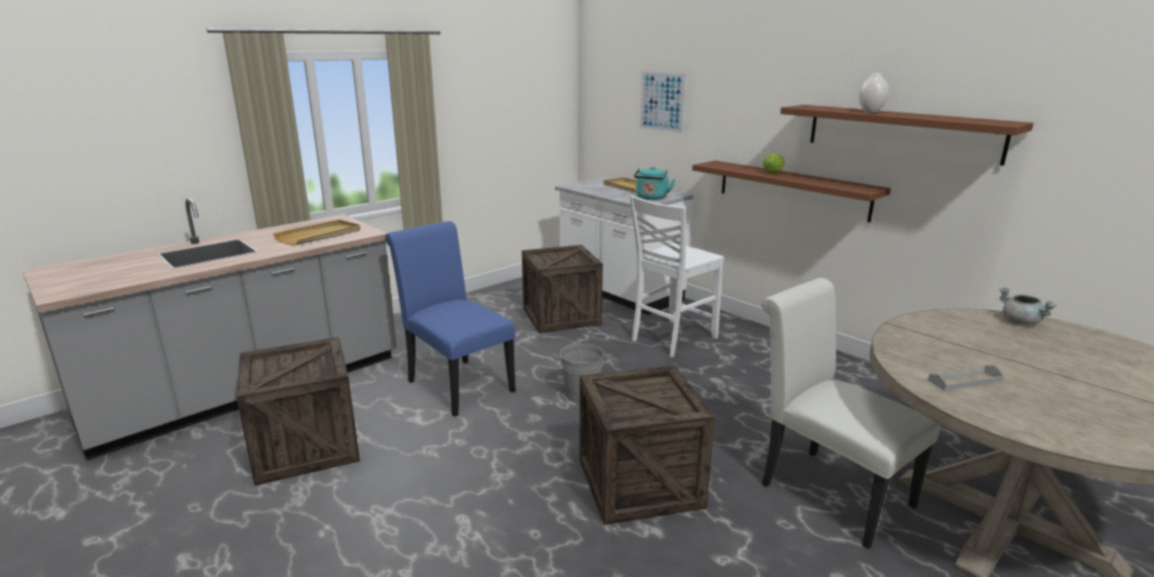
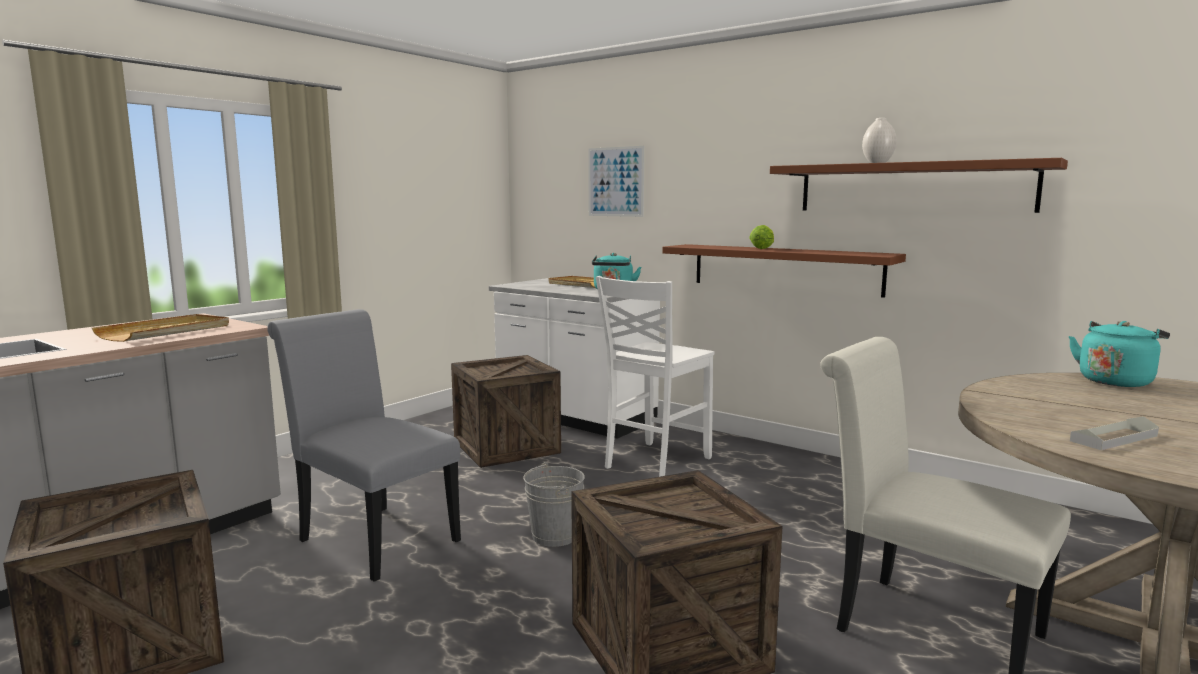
camera: 10 degrees left, 10 degrees down
(456, 384) = (372, 537): blue chair -> grey chair
(1021, 322) = (1115, 381): grey cooking pot -> turquoise kettle

